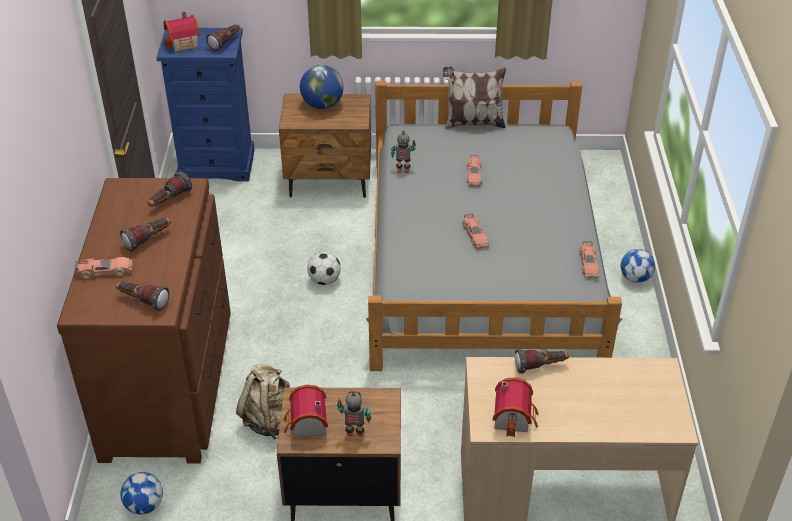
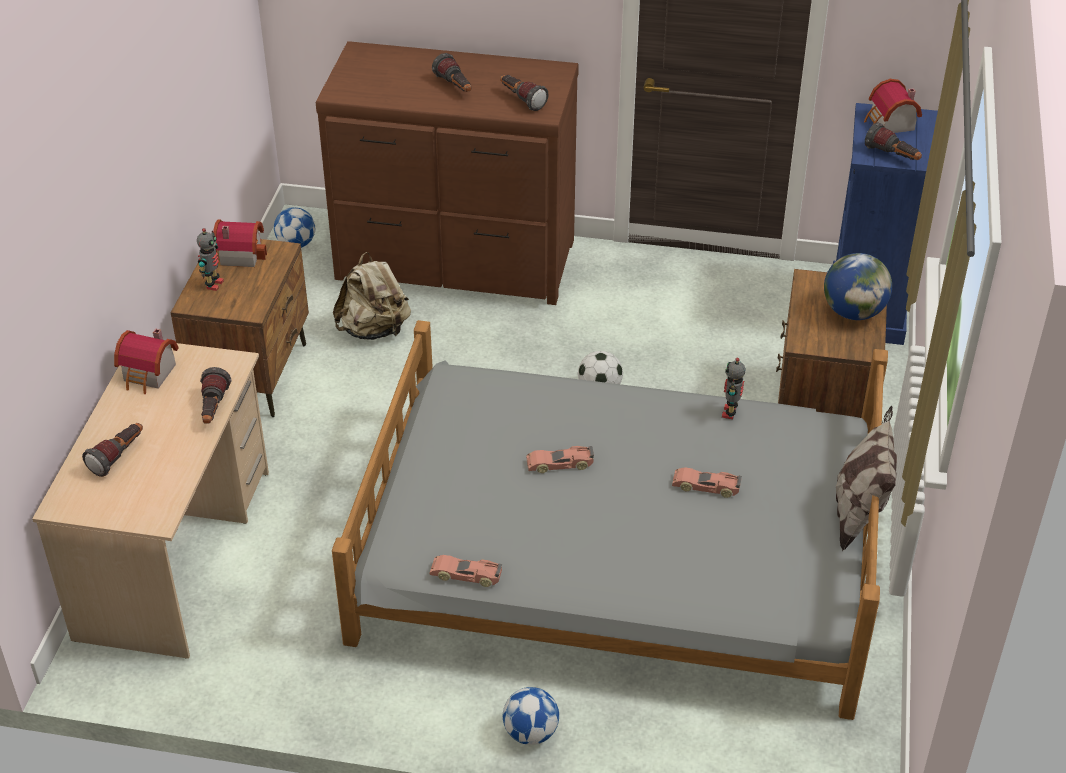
camera: 100 degrees right, 0 degrees up
(105, 271) = (414, 63): toy car -> none
(143, 301) = (358, 83): flashlight -> flashlight (119, 457)

